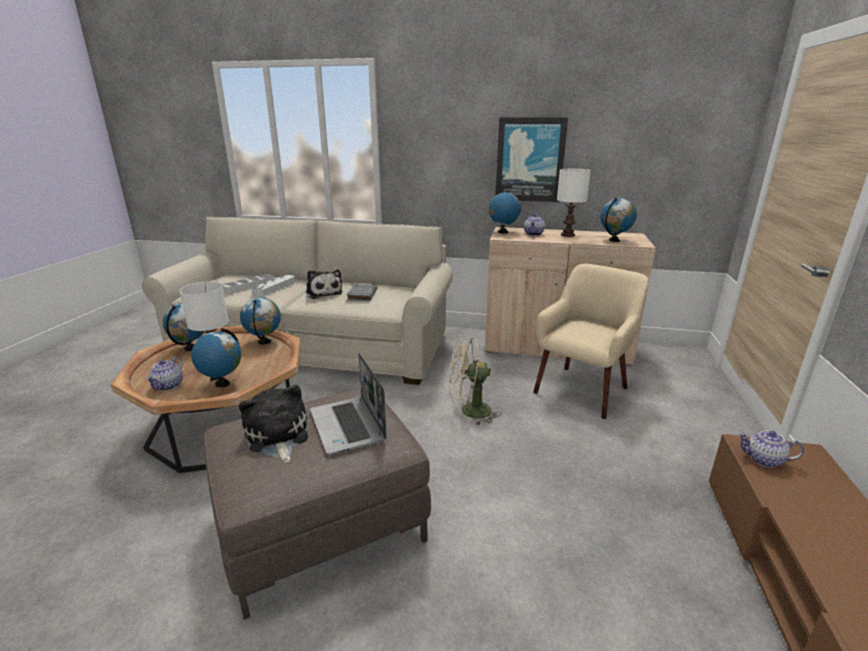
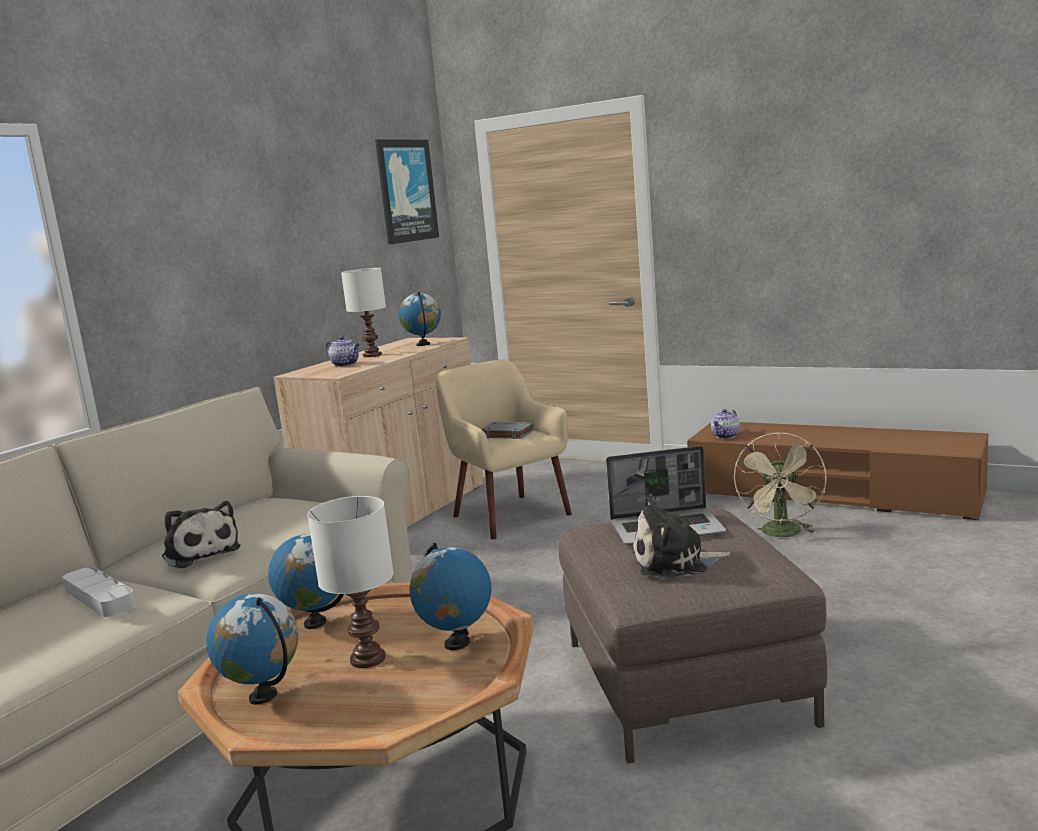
camera: 70 degrees left, 10 degrees down
(168, 385) = (423, 695): teapot -> none
(249, 286) = (40, 625): grey tray -> none
(323, 293) = (200, 553): plush toy -> plush toy turned 60 degrees clockwise
(362, 295) = (261, 523): grey book -> grey book (506, 434)
(469, 412) = (506, 578): beige fan -> beige fan (783, 534)
(503, 232) = (311, 374): globe -> none
(530, 160) = (285, 270): picture -> picture (406, 191)

